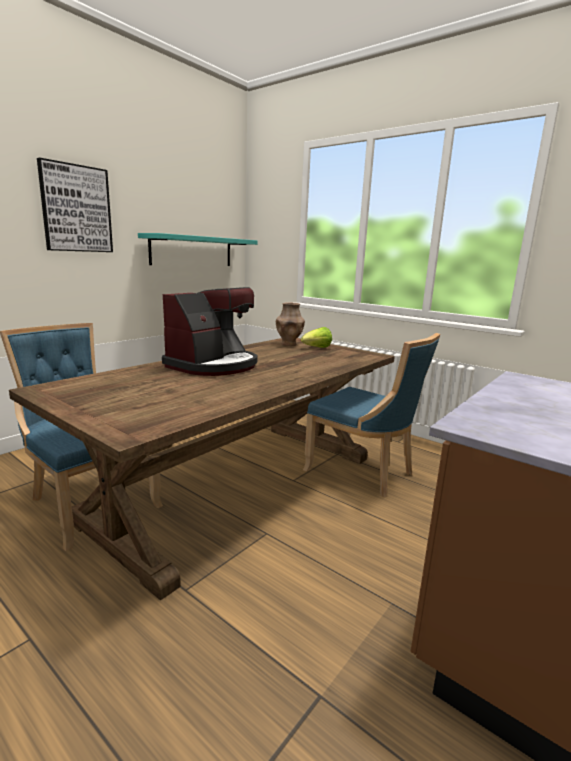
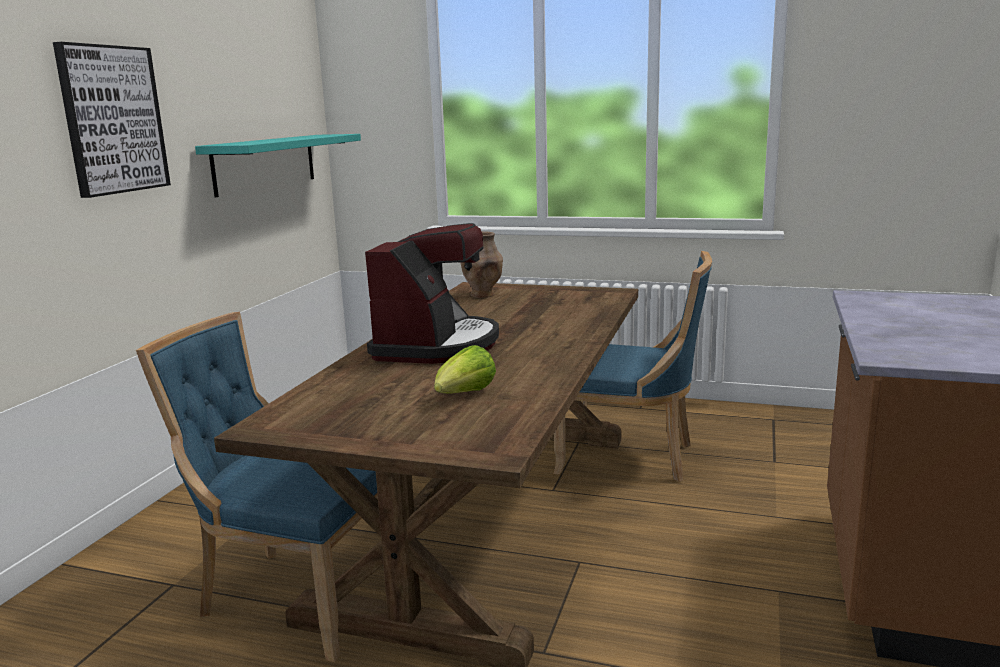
camera: 20 degrees left, 0 degrees up
(316, 348) = (528, 294): lettuce -> lettuce (465, 395)

